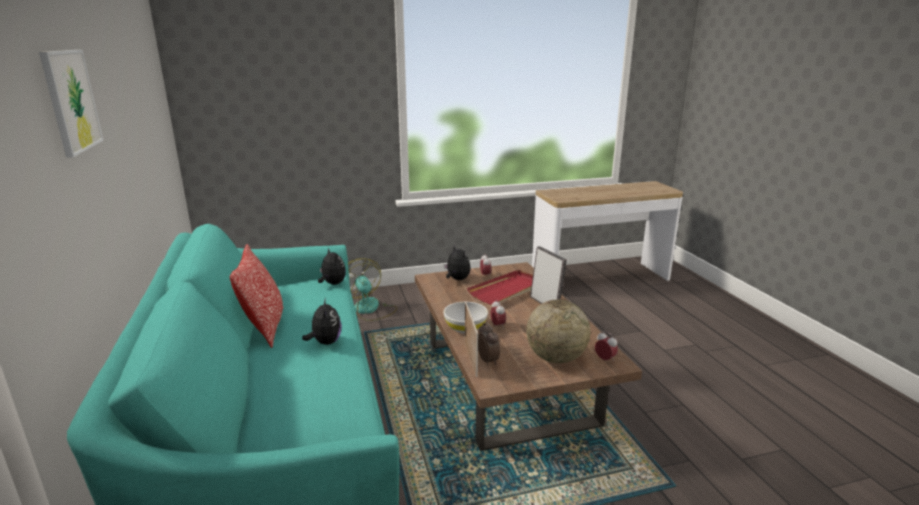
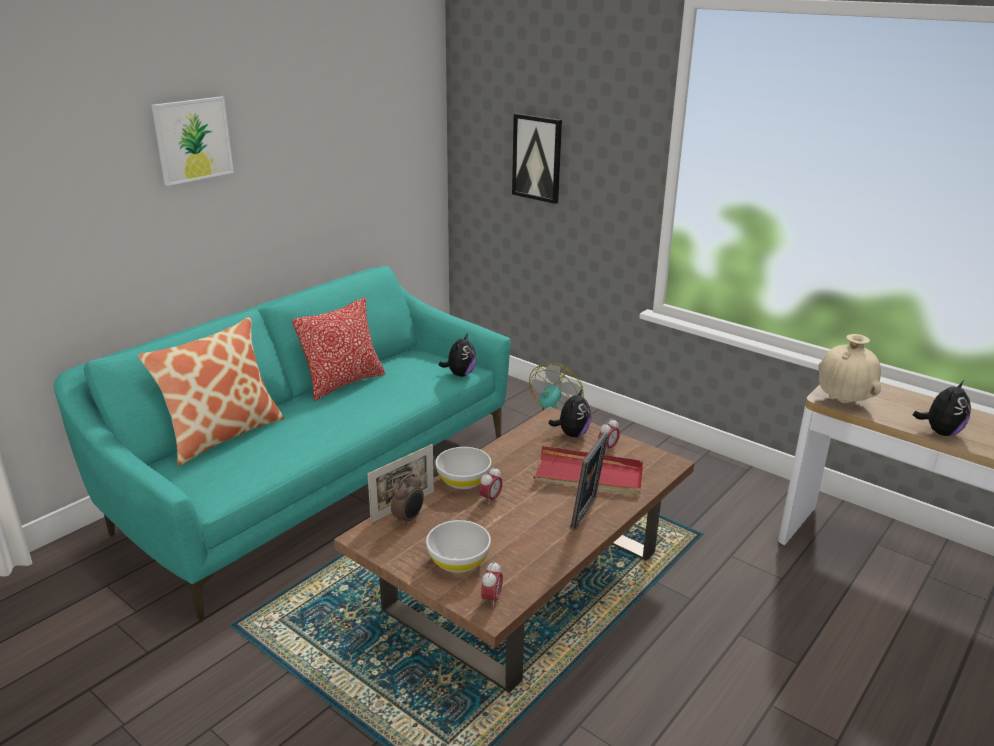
camera: 55 degrees right, 5 degrees up
(250, 409) = (222, 434): none -> pillow
(281, 109) = (537, 158): none -> picture
(325, 342) = (343, 419): plush toy -> plush toy (940, 432)
(556, 358) = (458, 561): globe -> white bowl
(568, 198) = (843, 402): none -> beige vase

